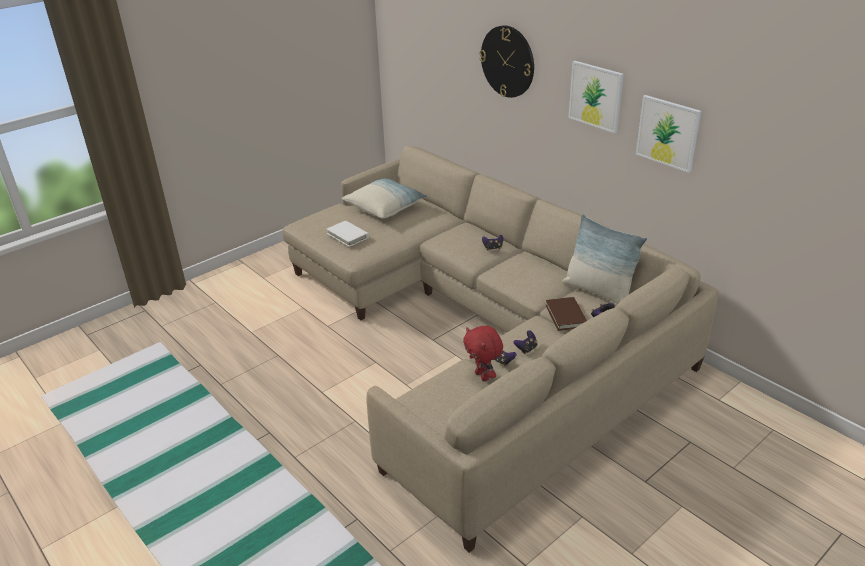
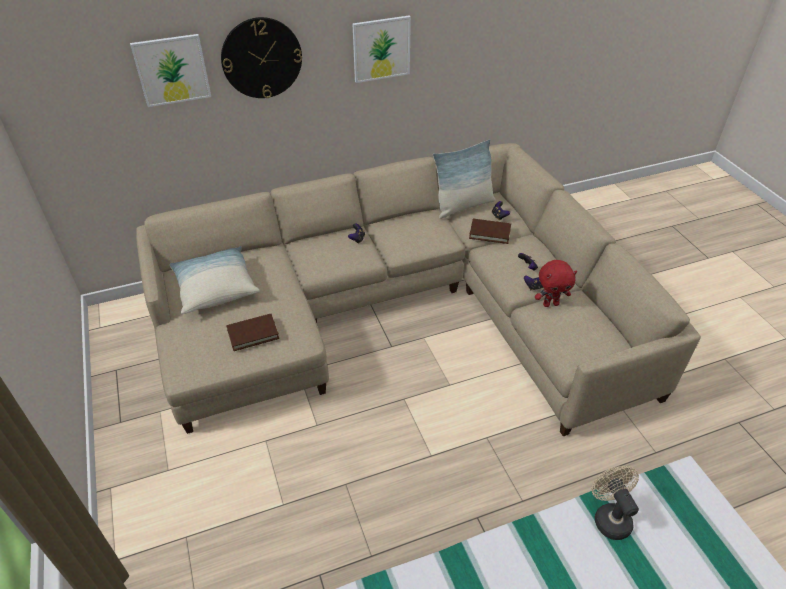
camera: 70 degrees left, 10 degrees up
(295, 520) = (609, 517): none -> beige fan
(348, 235) = (253, 334): white book -> brown book
(668, 133) = (458, 50): picture -> picture (172, 70)

